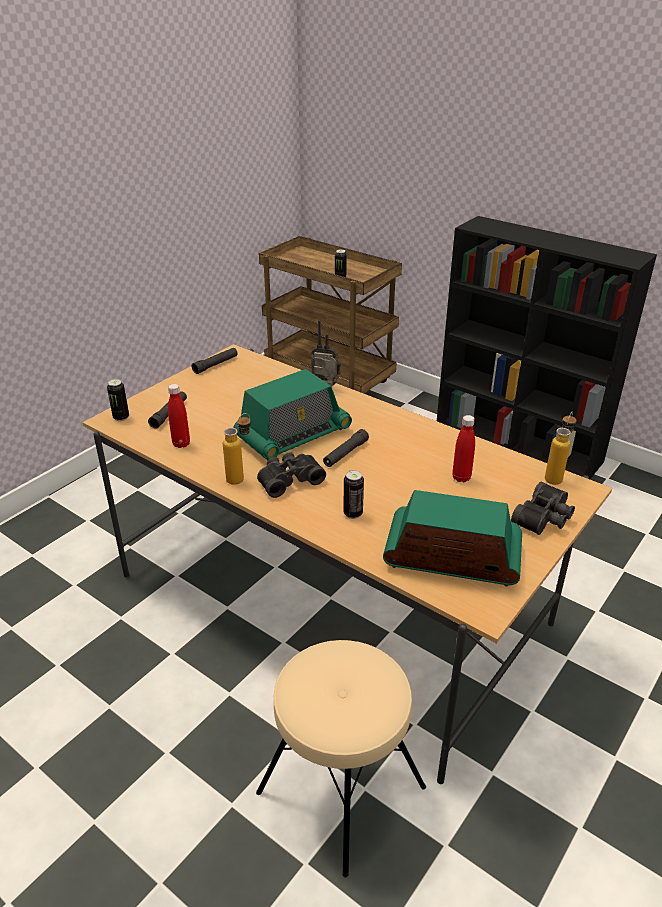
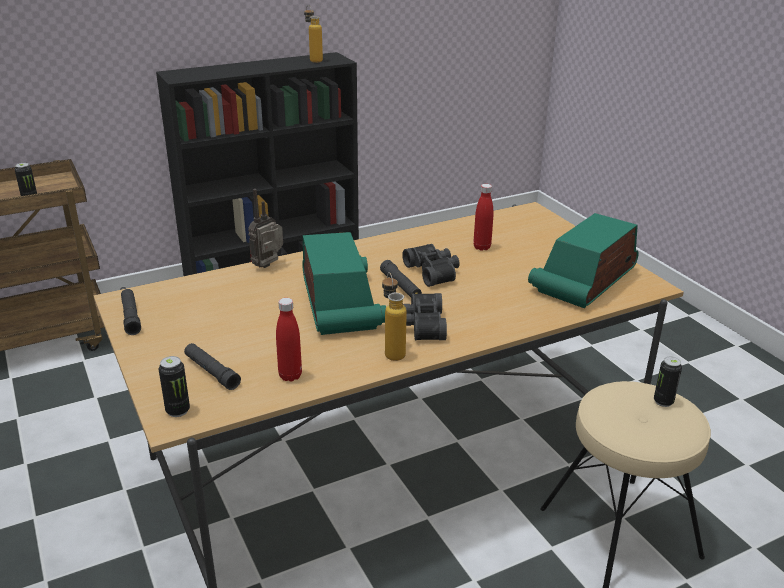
camera: 65 degrees left, 5 degrees down
(353, 513) = (499, 306): can -> can (663, 401)
(545, 518) = (557, 233): black binoculars -> black binoculars (434, 272)
(555, 476) = (507, 214): bottle -> bottle (313, 60)

